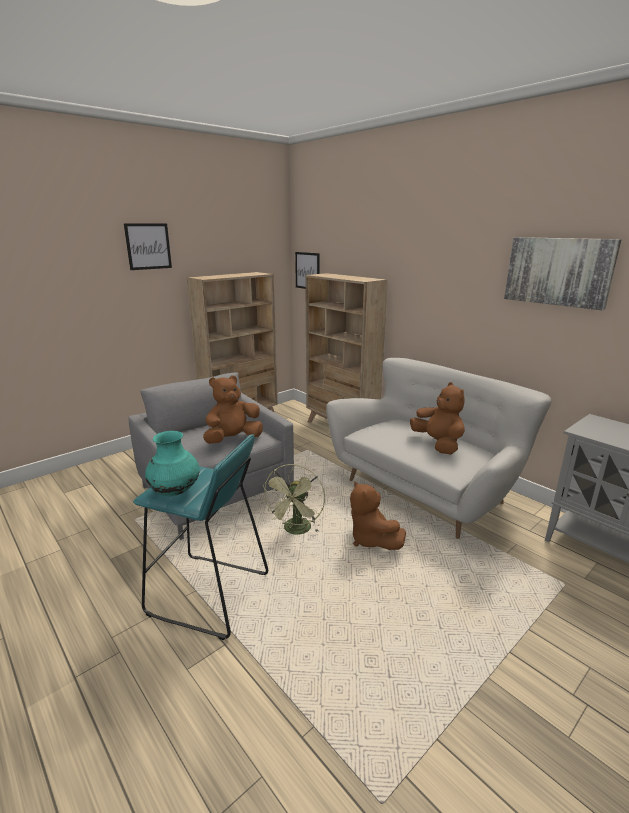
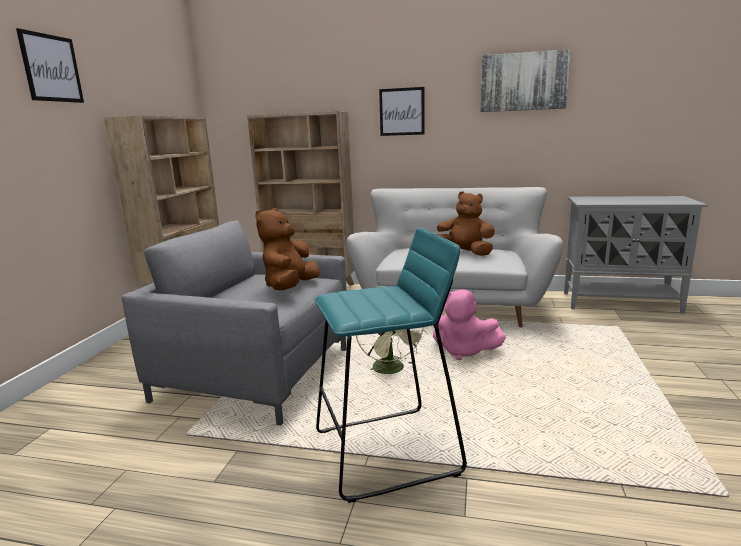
camera: 35 degrees left, 5 degrees down
(175, 492) = (374, 309): turquoise vase -> none
(307, 271) = (229, 118): picture -> picture (402, 111)
(371, 539) = (463, 351): brown plush toy -> pink plush toy

